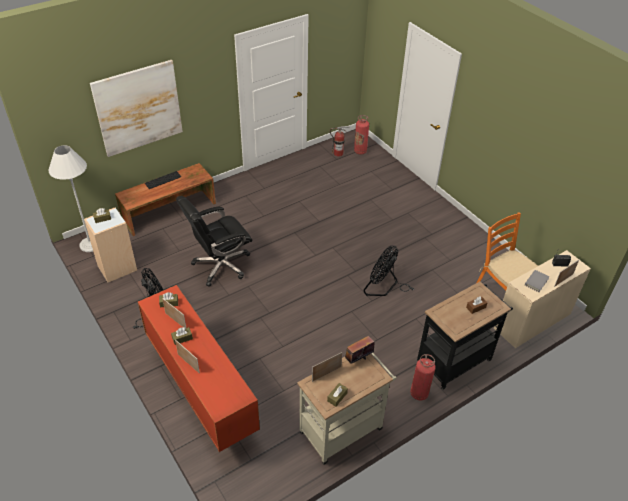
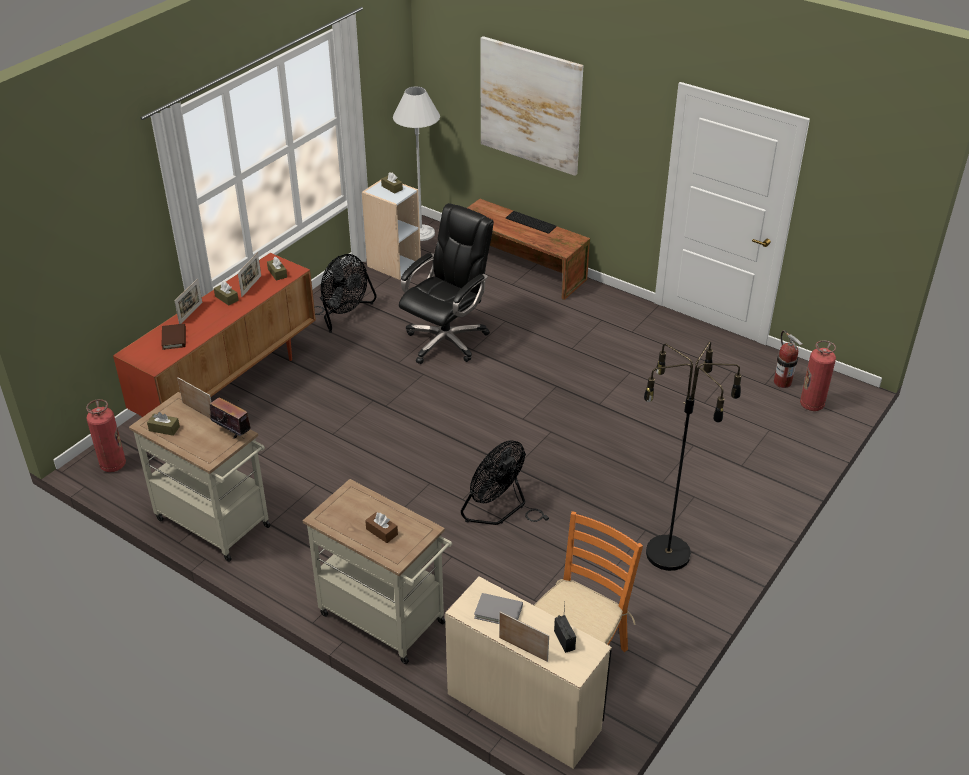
camera: 70 degrees right, 5 degrees down
(215, 379) = (174, 338): none -> brown book
(221, 266) = (447, 340): black office chair -> black office chair turned 90 degrees clockwise
(386, 285) = (505, 508): black fan -> black fan turned 60 degrees counterclockwise
(419, 393) = (305, 589): fire extinguisher -> fire extinguisher (113, 465)
(443, 235) = (668, 553): none -> floor lamp
(456, 361) = (385, 620): black cart -> beige cart

